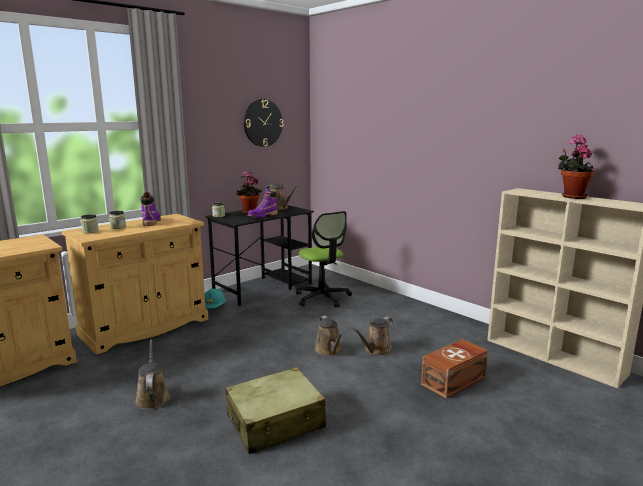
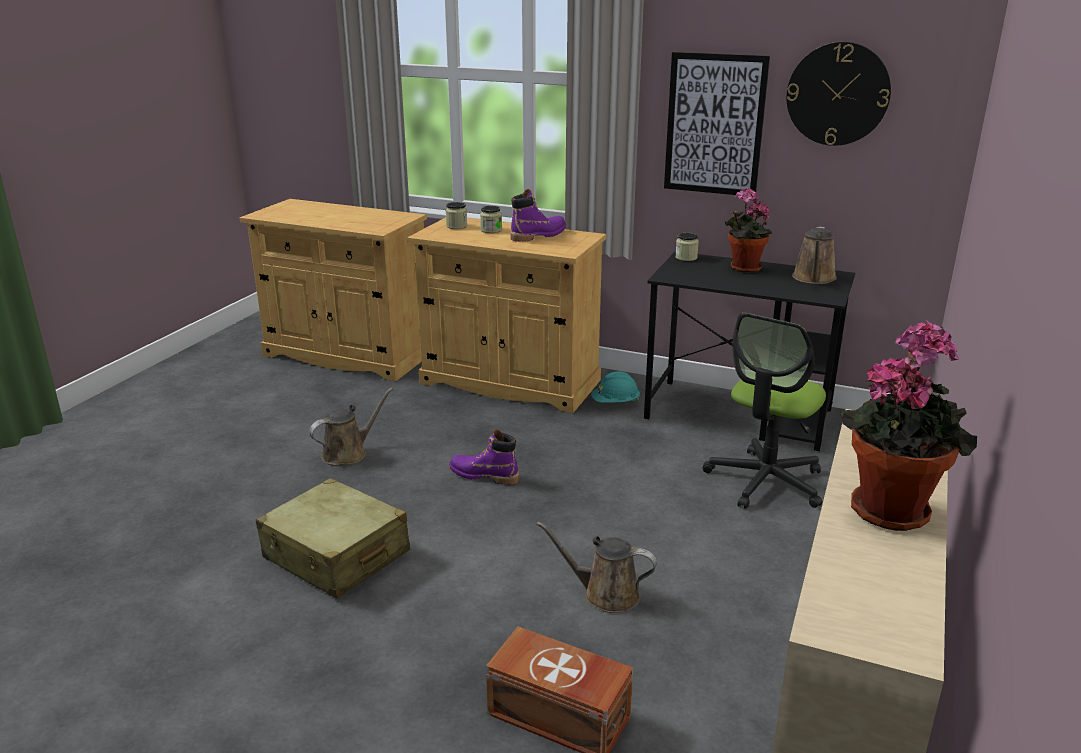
camera: 65 degrees right, 10 degrees up
(214, 143) = (714, 124): none -> picture
(262, 216) = (732, 282): purple boot -> purple boot (484, 476)
(329, 350) = (563, 545): brown watering can -> none

